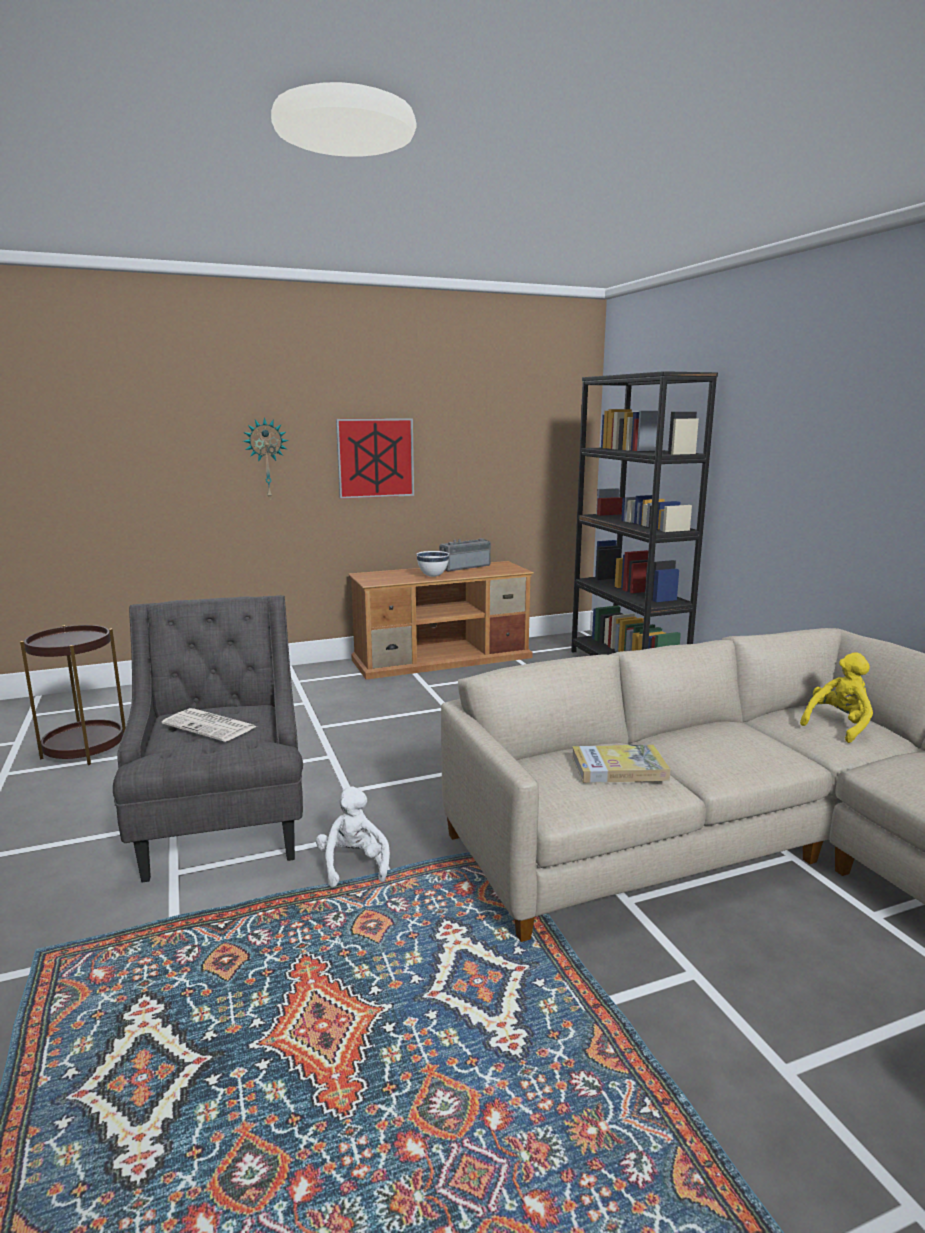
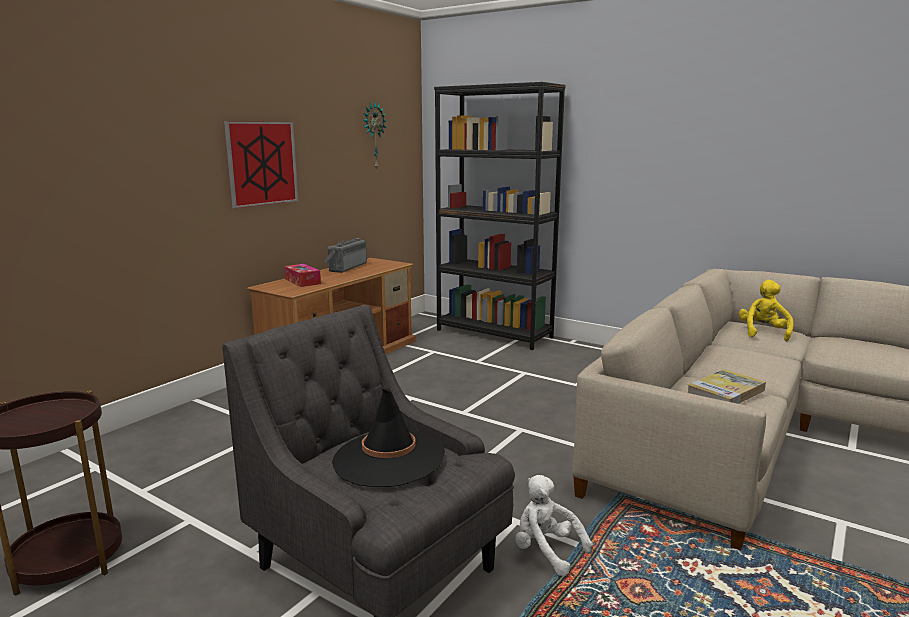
camera: 35 degrees left, 0 degrees up
(211, 726) = (388, 458): newspaper -> black hat
(266, 459) = (158, 166): wall clock -> wall clock (373, 136)
(399, 575) = (302, 281): none -> tissue box
(432, 576) = (337, 278): white bowl -> none

